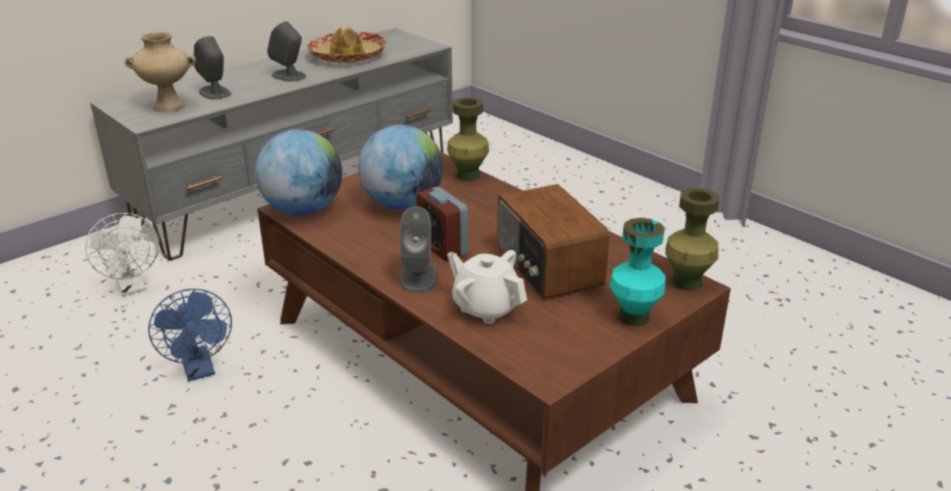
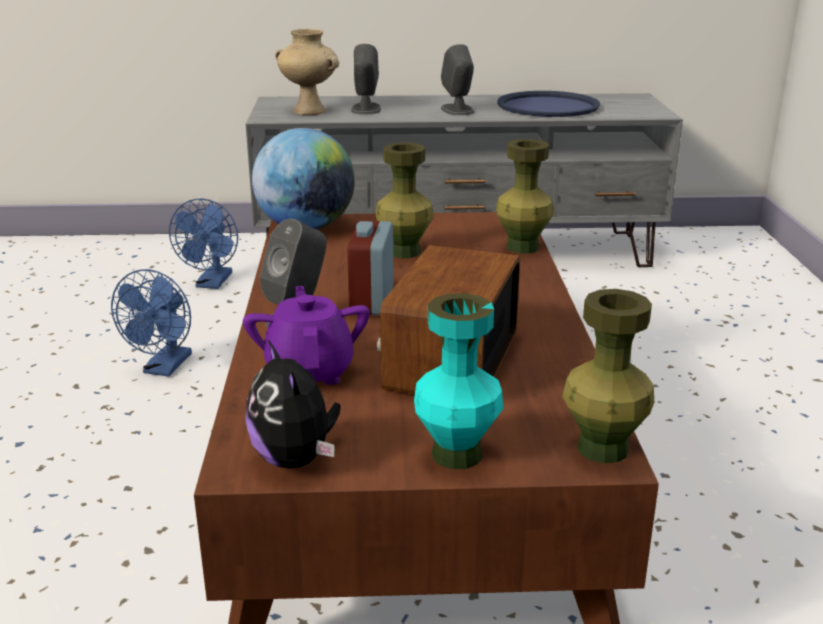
camera: 40 degrees right, 5 degrees down
(132, 287) = (212, 283): white fan -> blue fan
(348, 56) = (548, 106): hat -> blue tray
(402, 205) = (404, 251): globe -> green vase
(486, 308) = (310, 372): white teapot -> purple teapot
(566, 359) = (296, 459): none -> plush toy

